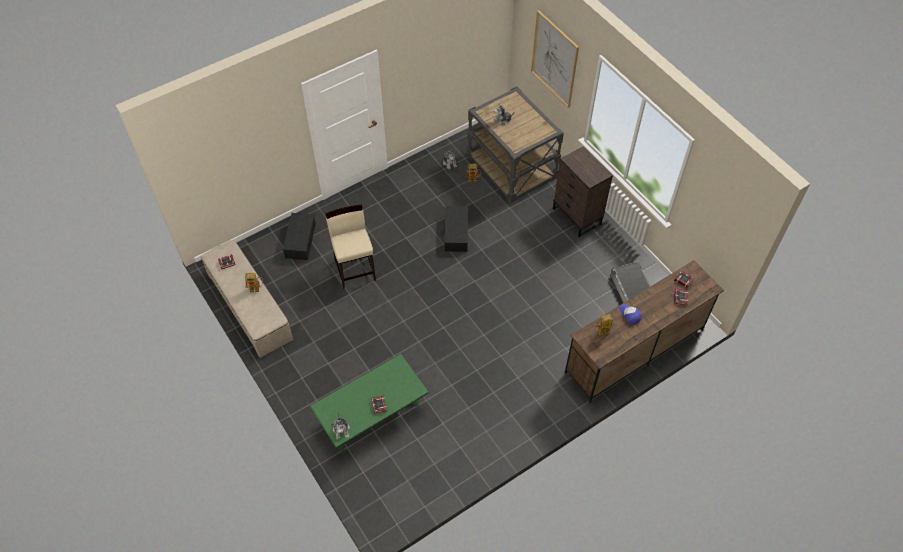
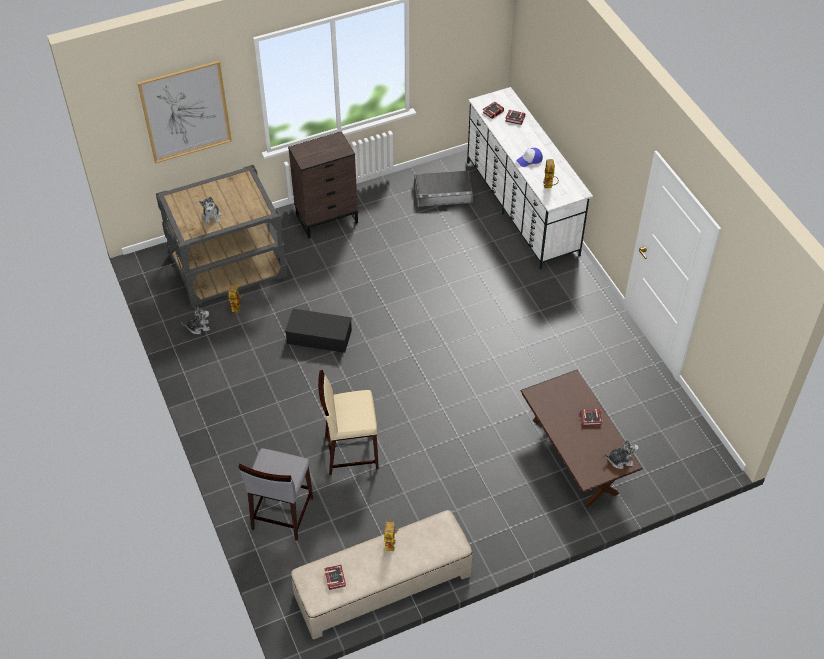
camera: 80 degrees left, 5 degrees down
(300, 240) = (281, 514): black storage box -> grey stool
(372, 416) = (575, 456): green coffee table -> brown coffee table
(634, 352) = (523, 207): brown dresser -> white dresser

